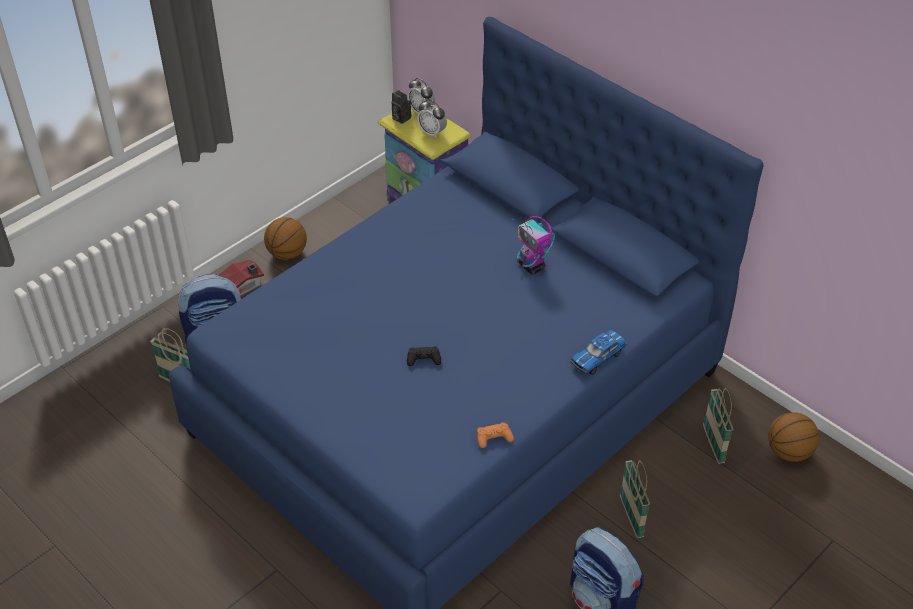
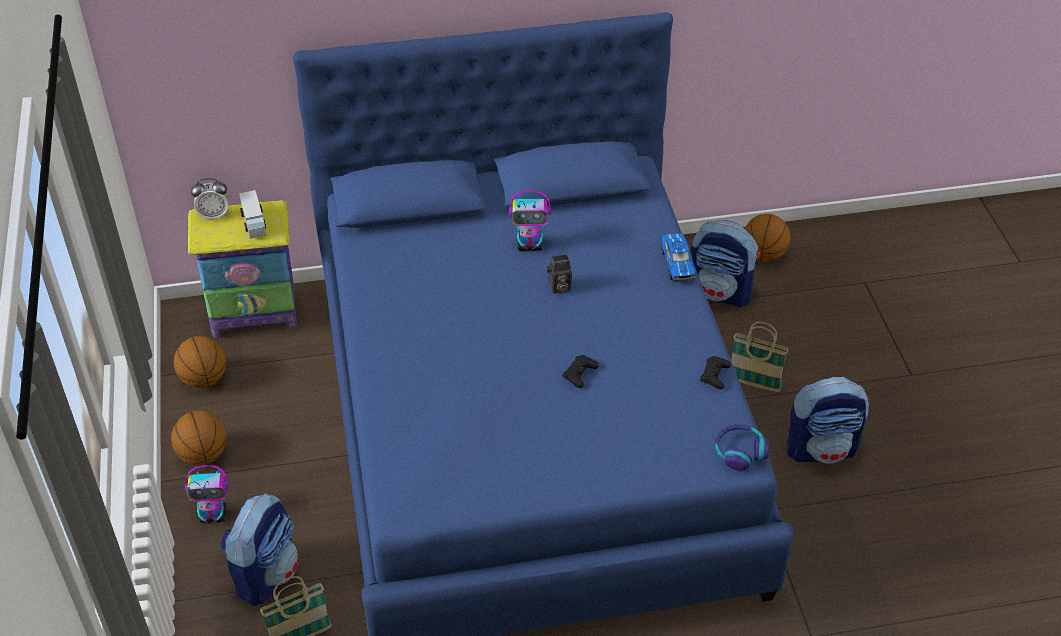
camera: 55 degrees left, 0 degrees up
(244, 287) = (214, 515): toy house -> toy robot
(349, 216) = (204, 379): none -> basketball
(400, 118) = (206, 234): camera -> camera (558, 287)
(424, 490) = (739, 451): none -> headphones
(432, 132) = (254, 223): alarm clock -> toy truck
(494, 437) = (715, 375): orange game controller -> black game controller
(713, 445) = (720, 292): basket -> backpack

